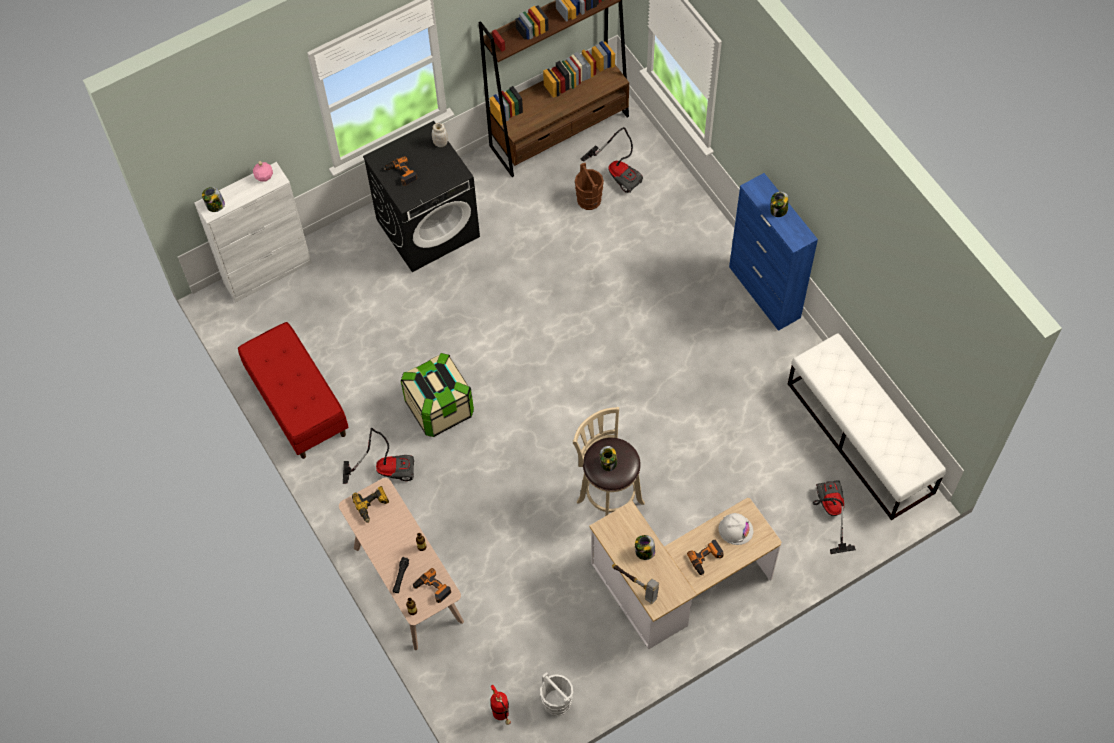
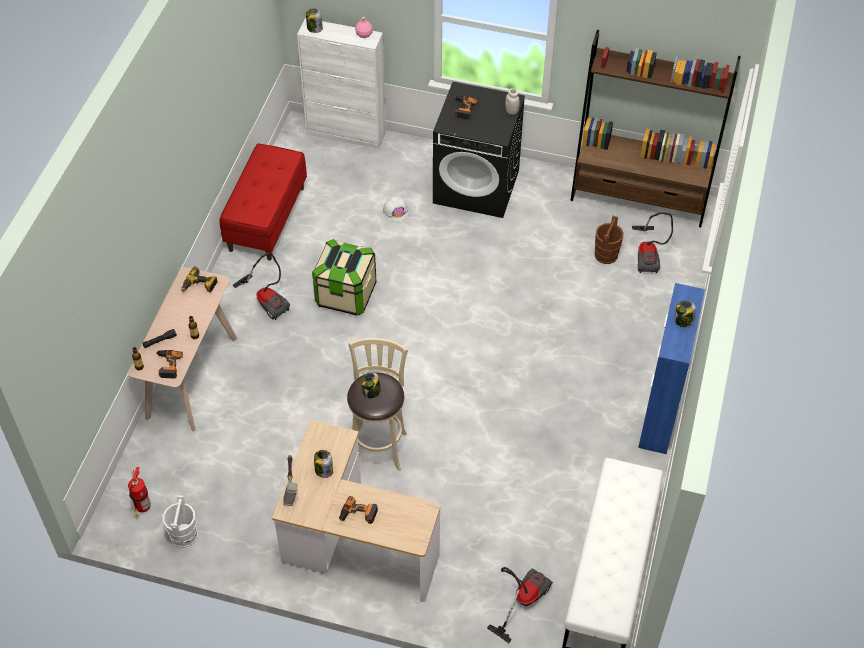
camera: 45 degrees right, 10 degrees down
(735, 529) = (403, 515): white hard hat -> white hard hat (396, 211)

